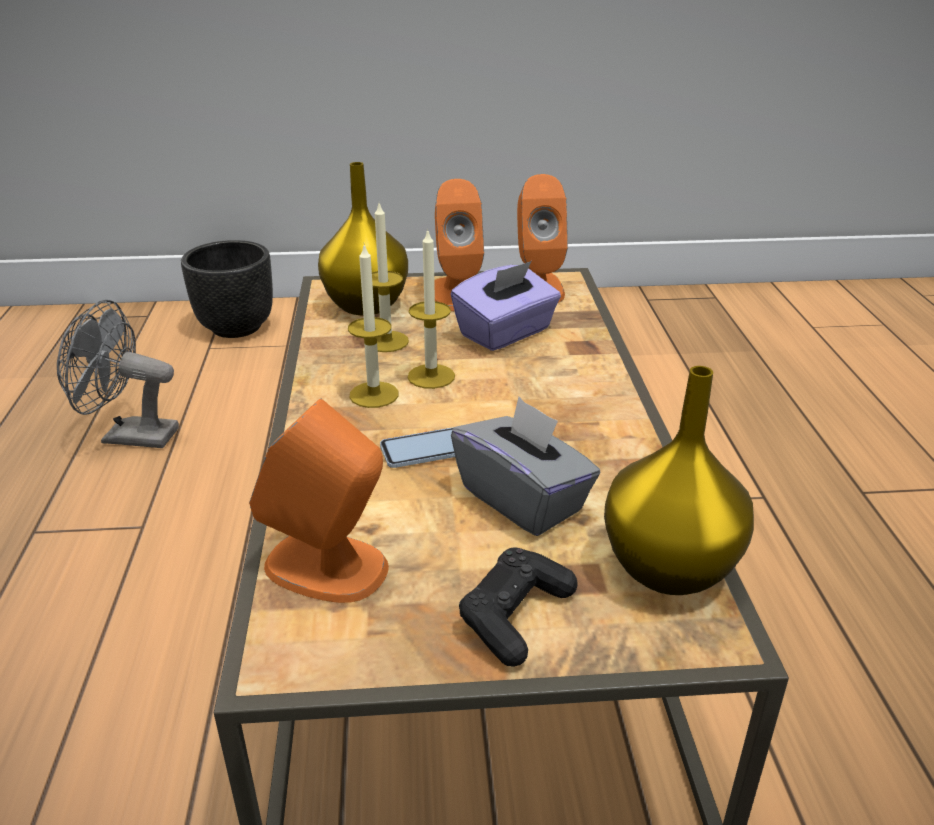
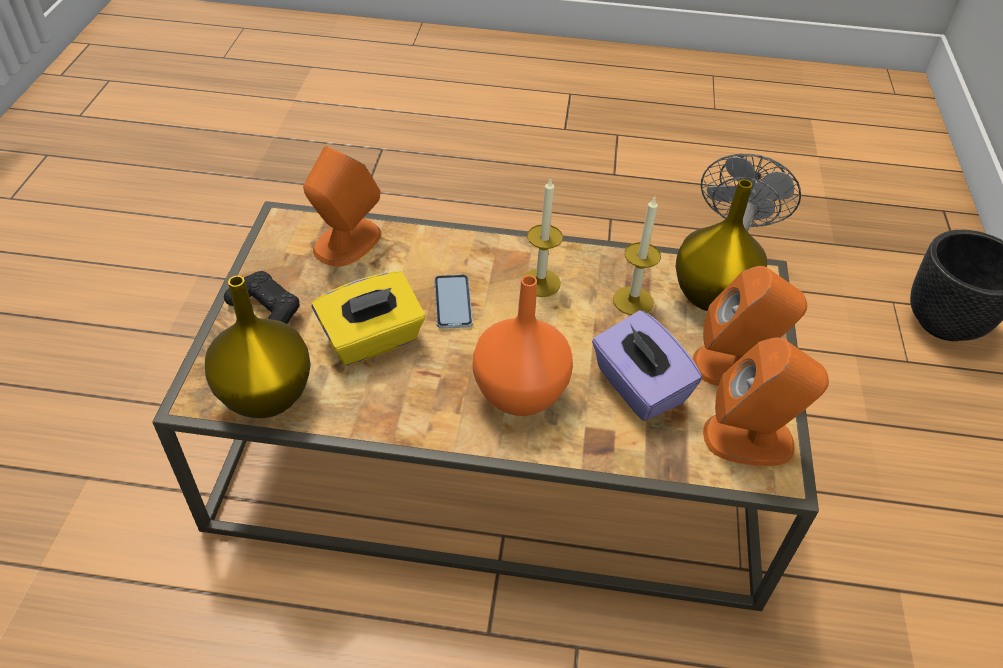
camera: 100 degrees right, 15 degrees up
(431, 376) = (562, 320): candle -> none
(523, 499) = (372, 340): grey tissue box -> yellow tissue box
(548, 390) = (519, 392): none -> orange vase

